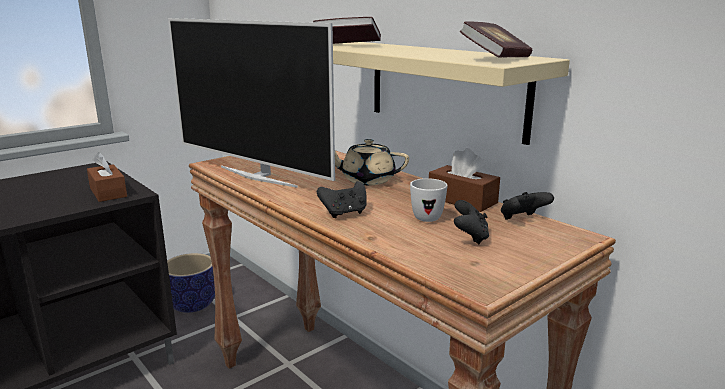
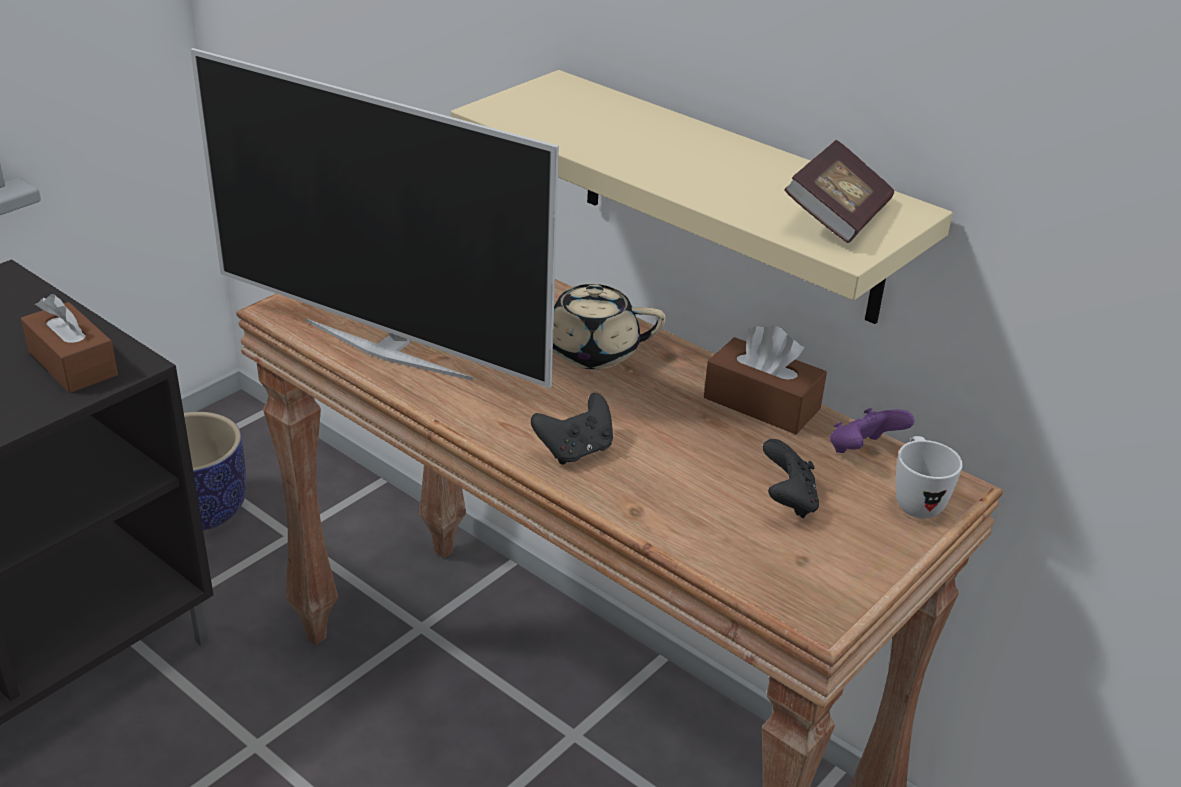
camera: 10 degrees left, 15 degrees up
(347, 45) = (552, 114): book -> none
(427, 216) = (712, 450): white mug -> white mug (915, 500)
(522, 219) = (863, 451): black game controller -> purple game controller

